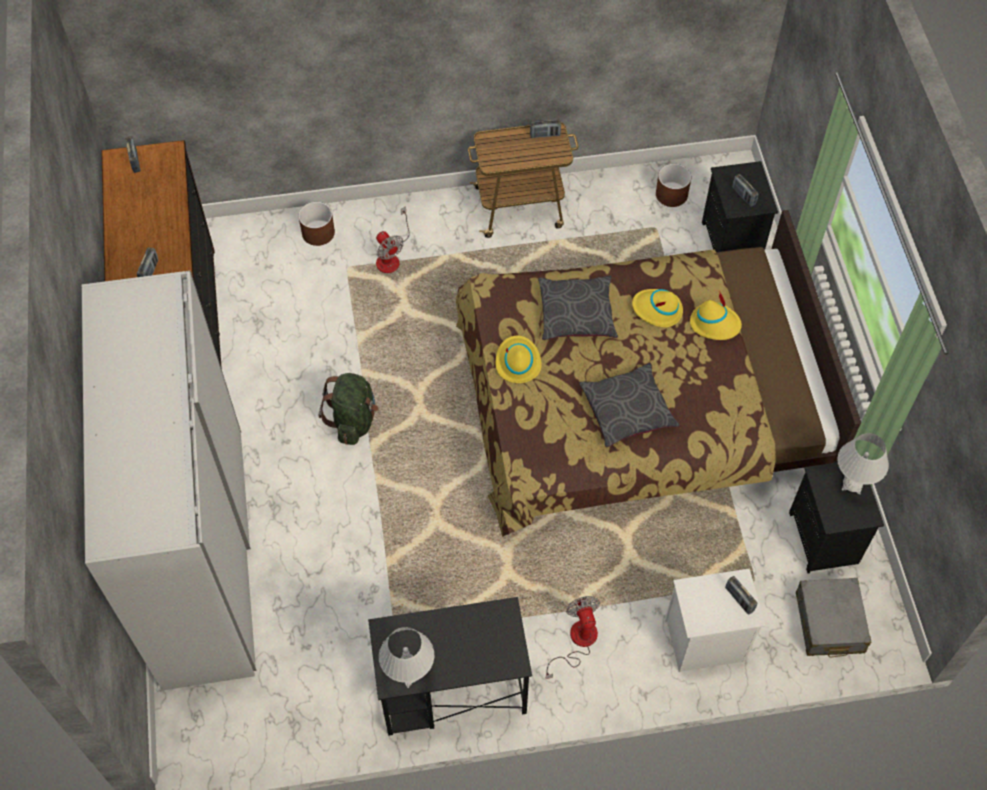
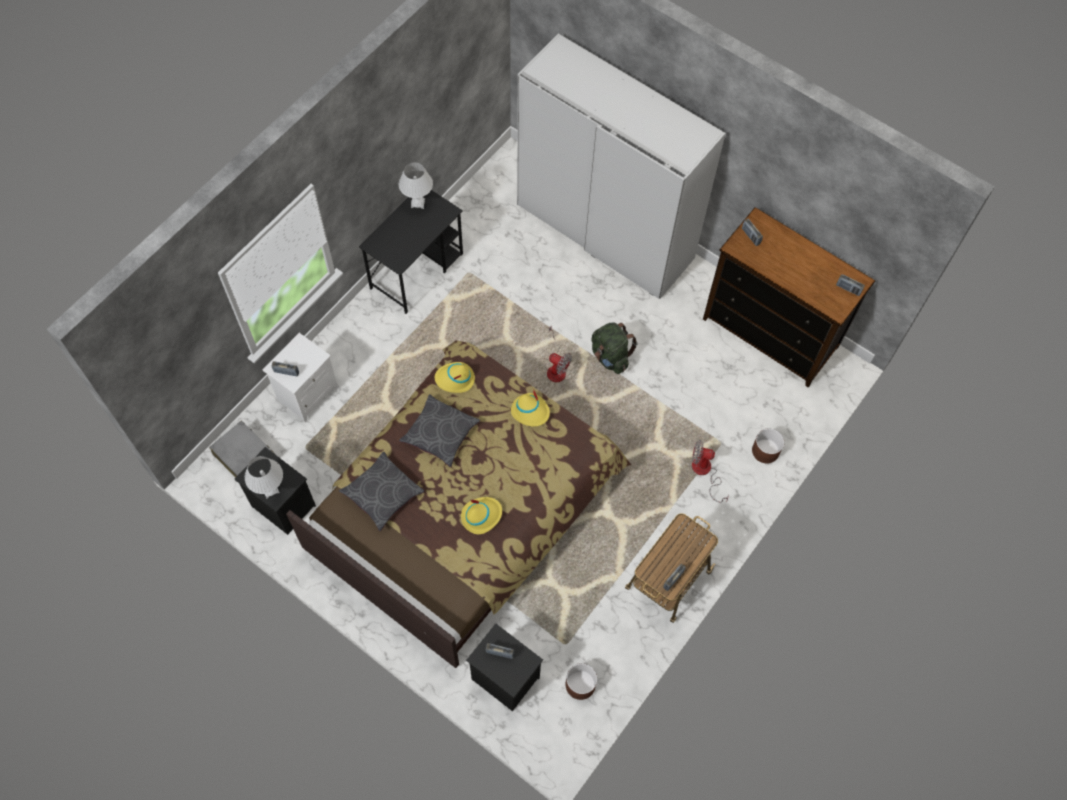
camera: 135 degrees right, 5 degrees up
(576, 314) = (527, 472): grey pillow -> grey pillow (382, 494)
(577, 642) = (375, 340): fan -> fan (555, 367)
(715, 324) = (437, 536): yellow hat -> yellow hat (455, 379)

